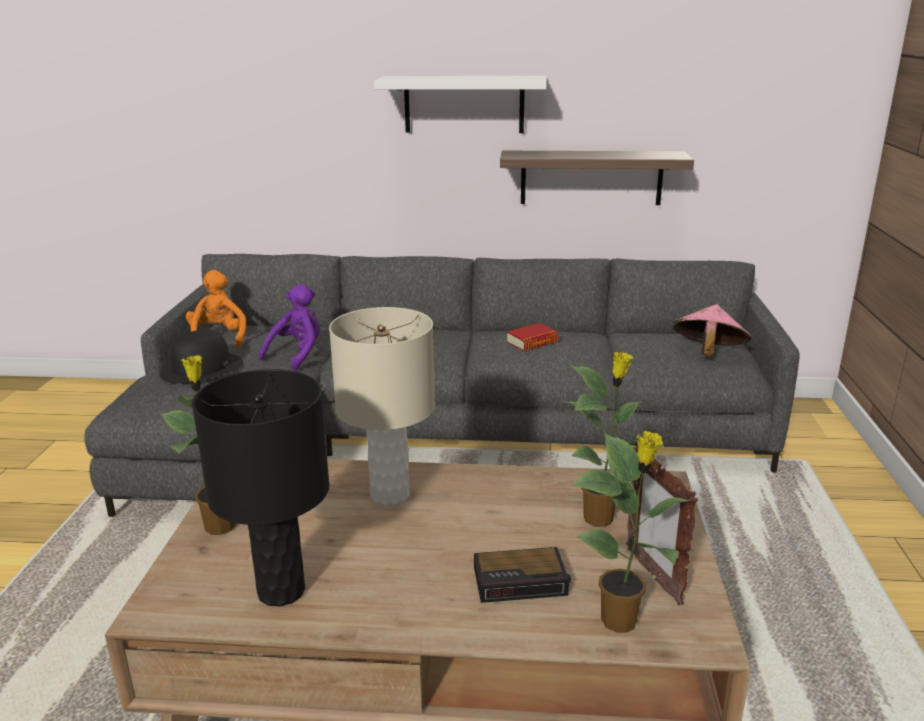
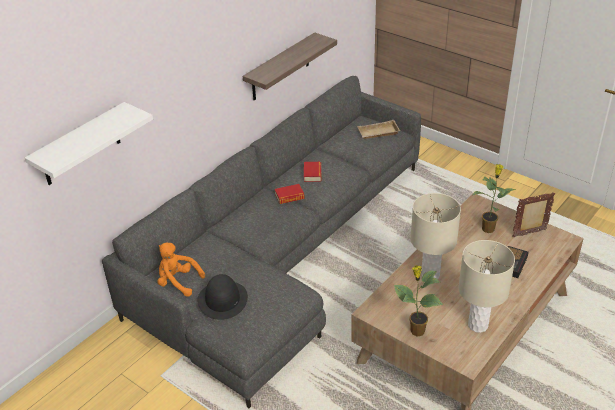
camera: 55 degrees left, 15 degrees up
(281, 590) = (477, 325): black table lamp -> beige table lamp
(297, 355) = (238, 258): purple plush toy -> none
(462, 344) = (289, 197): none -> book
(464, 104) = (222, 59): white shelf -> white shelf (80, 145)
(621, 621) = (548, 252): potted plant -> none
(653, 575) = (529, 233): picture frame -> picture frame turned 150 degrees clockwise
(707, 354) = (378, 133): pink hat -> beige tray

